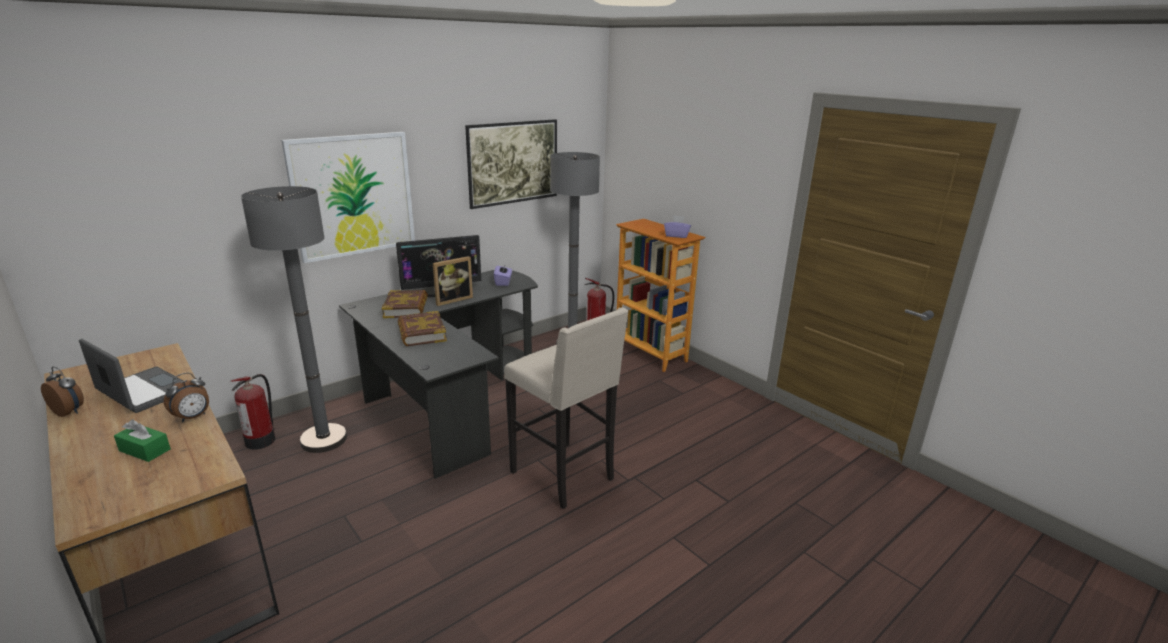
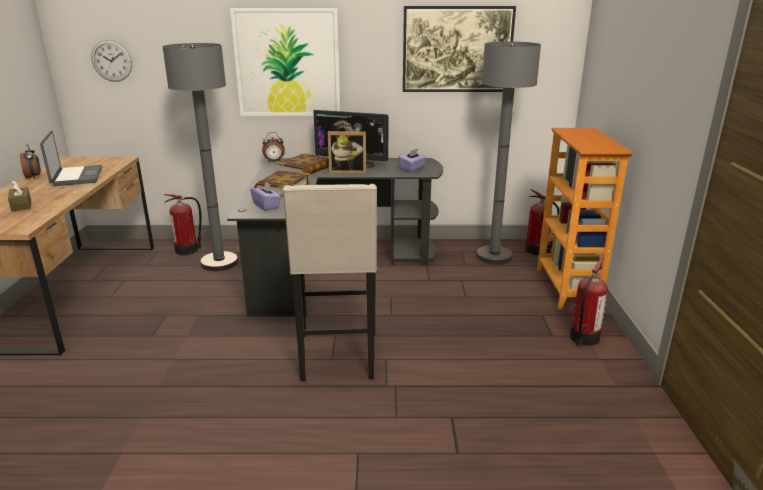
camera: 40 degrees right, 0 degrees up
(109, 223) = (111, 60): none -> wall clock
(145, 450) = (21, 205): green tissue box -> brown tissue box
(193, 417) = (69, 196): alarm clock -> alarm clock (274, 161)
(676, 235) = (598, 146): purple tissue box -> purple tissue box (266, 206)
(702, 387) = (583, 338): none -> fire extinguisher

